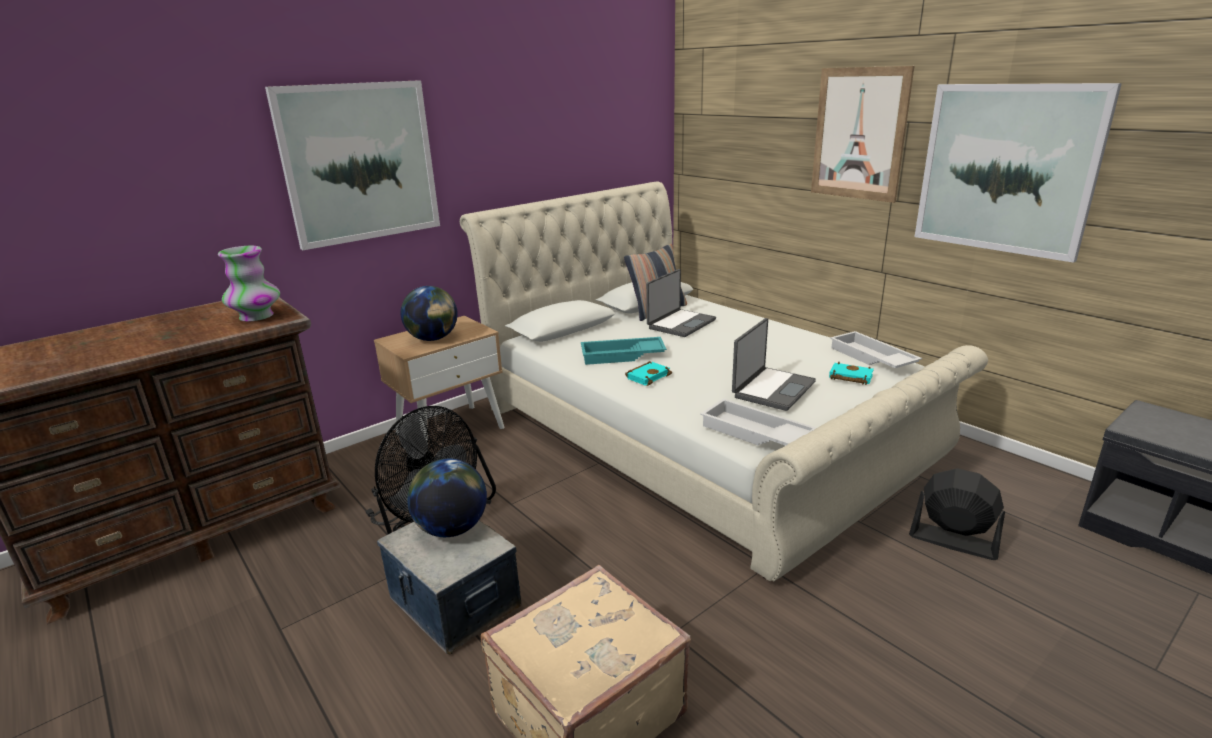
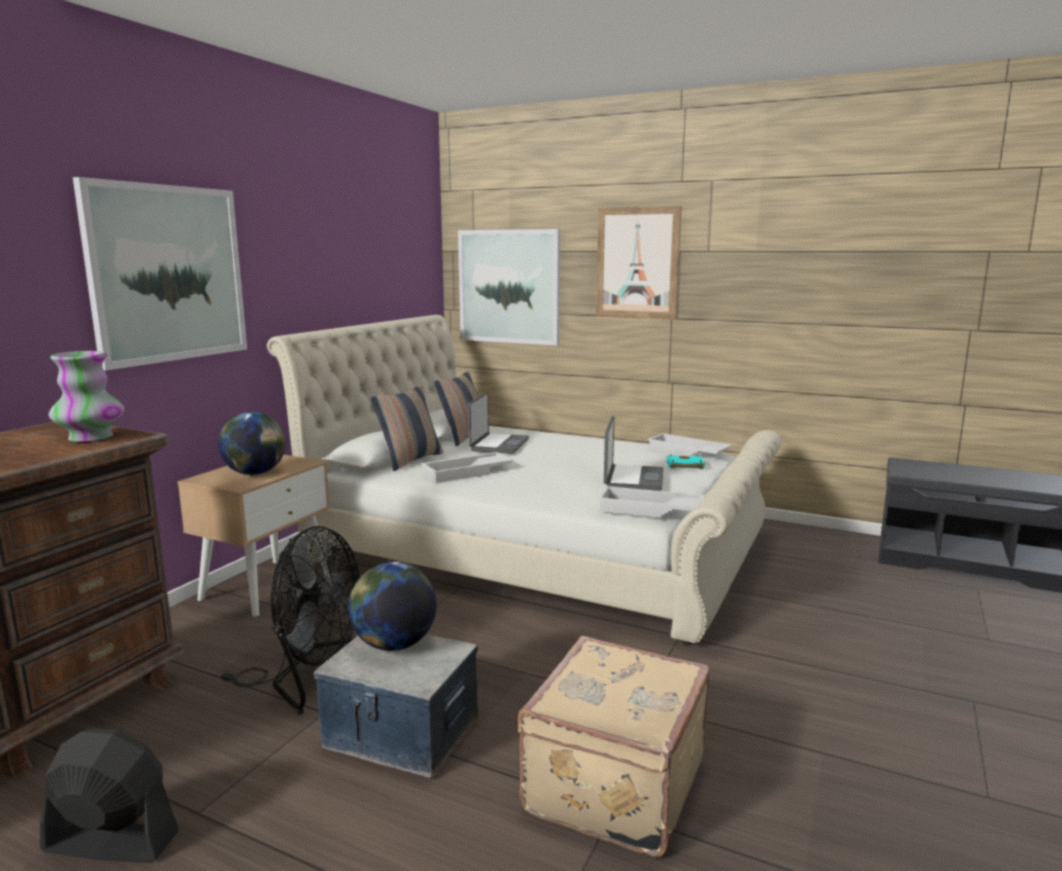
camera: 25 degrees left, 10 degrees down
(586, 333) = (410, 460): none -> pillow
(622, 356) = (467, 473): turquoise tray -> white tray
(648, 376) = (509, 484): turquoise book -> none
(952, 540) = (804, 588): black fan -> black fan (111, 841)
(1006, 169) = (766, 286): picture -> picture (509, 286)

